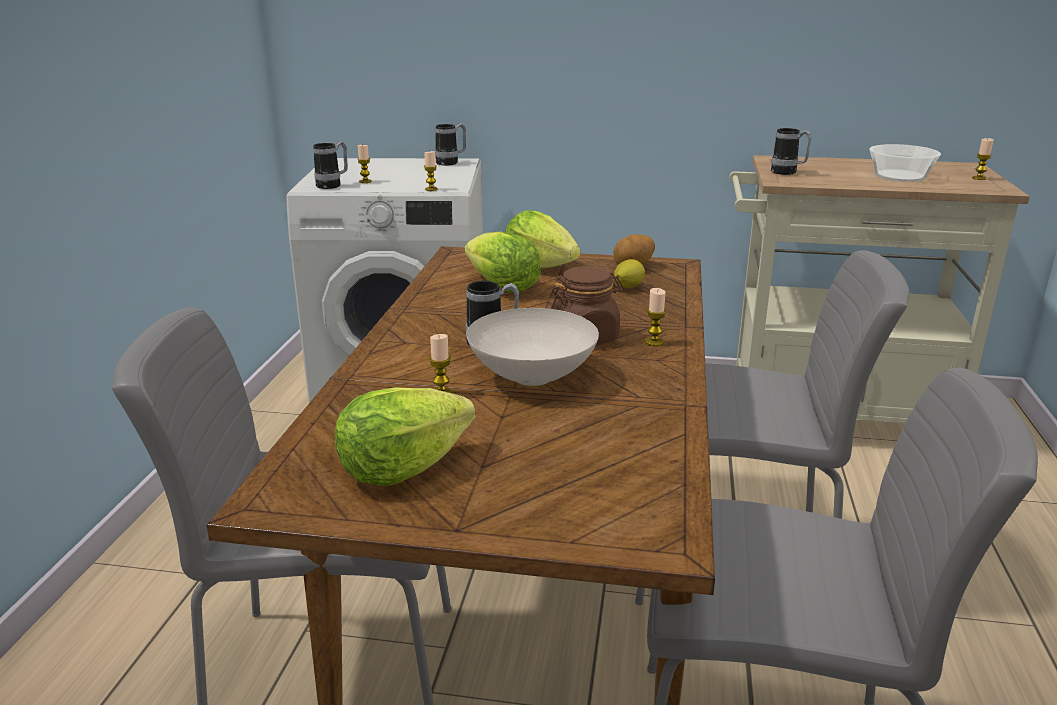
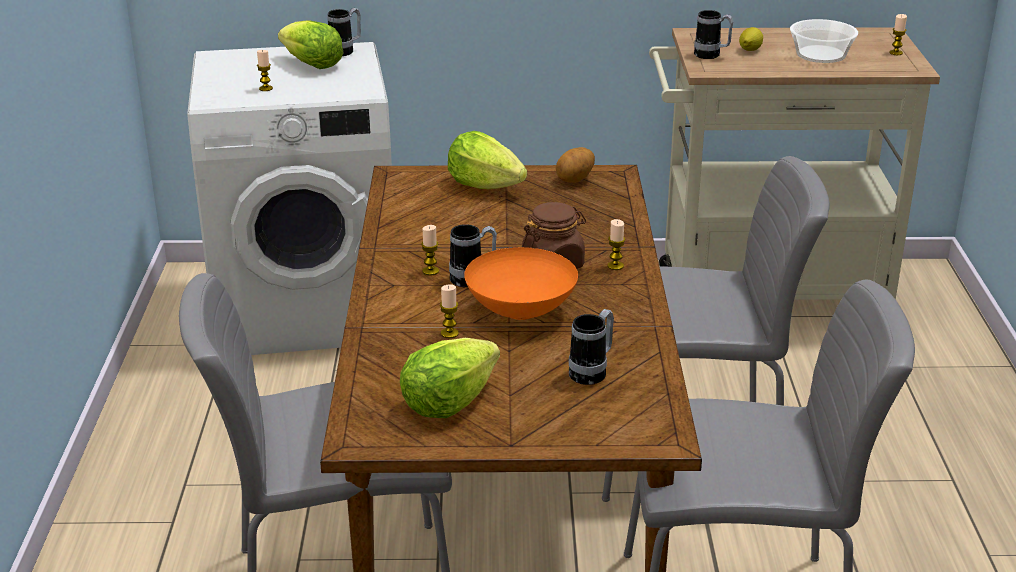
camera: 10 degrees left, 5 degrees up
(333, 185) = (233, 97): mug -> mug (592, 372)
(431, 189) = (344, 96): candle -> candle (430, 271)
(502, 287) = (456, 214): lettuce -> lettuce (312, 65)
(532, 378) = (520, 312): white bowl -> orange bowl
(628, 287) = (576, 205): lemon -> lemon (749, 50)

